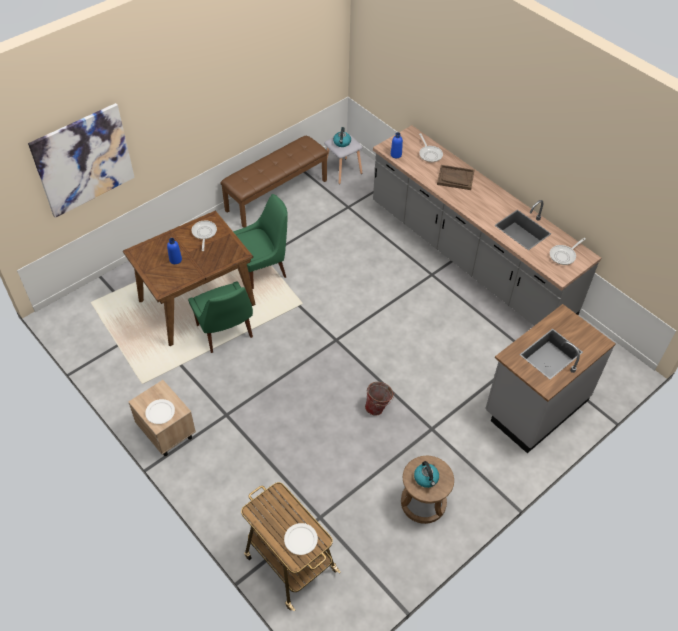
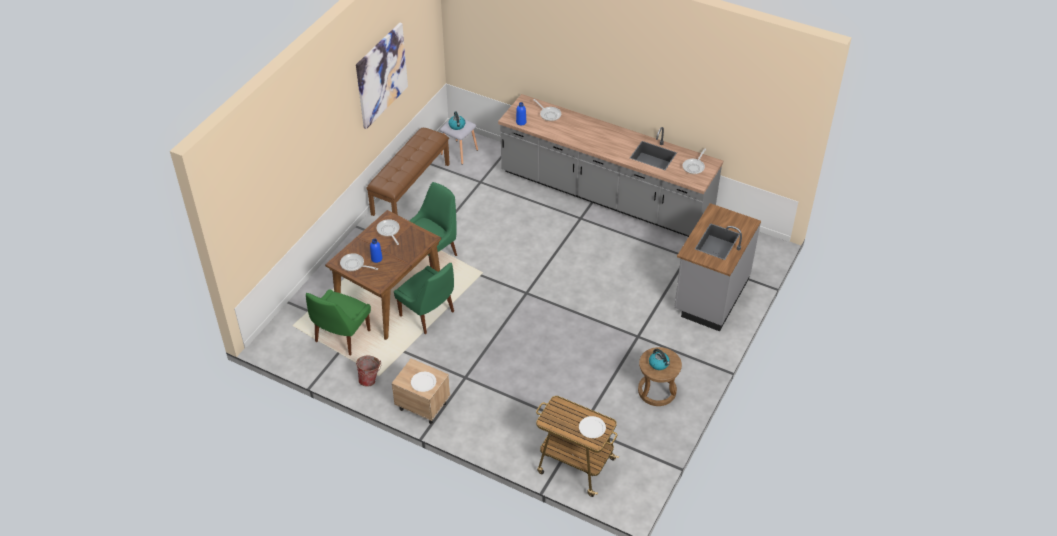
camera: 20 degrees left, 5 degrees down
(83, 160) = (277, 192): picture -> picture (381, 75)
(129, 329) = (341, 337): none -> green chair
(150, 260) = (354, 265): none -> frying pan
(378, 408) = (587, 334): bucket -> bucket (370, 379)
(455, 178) = (580, 129): brown tray -> none

